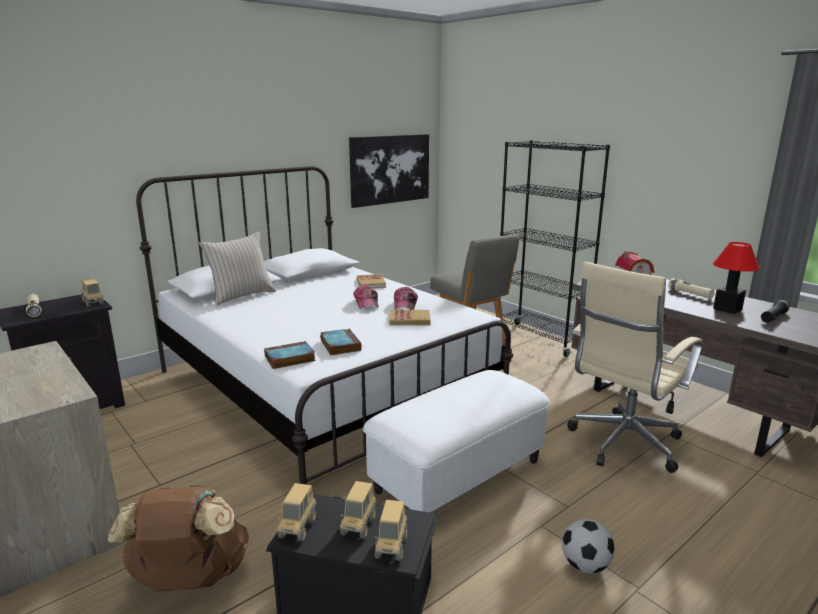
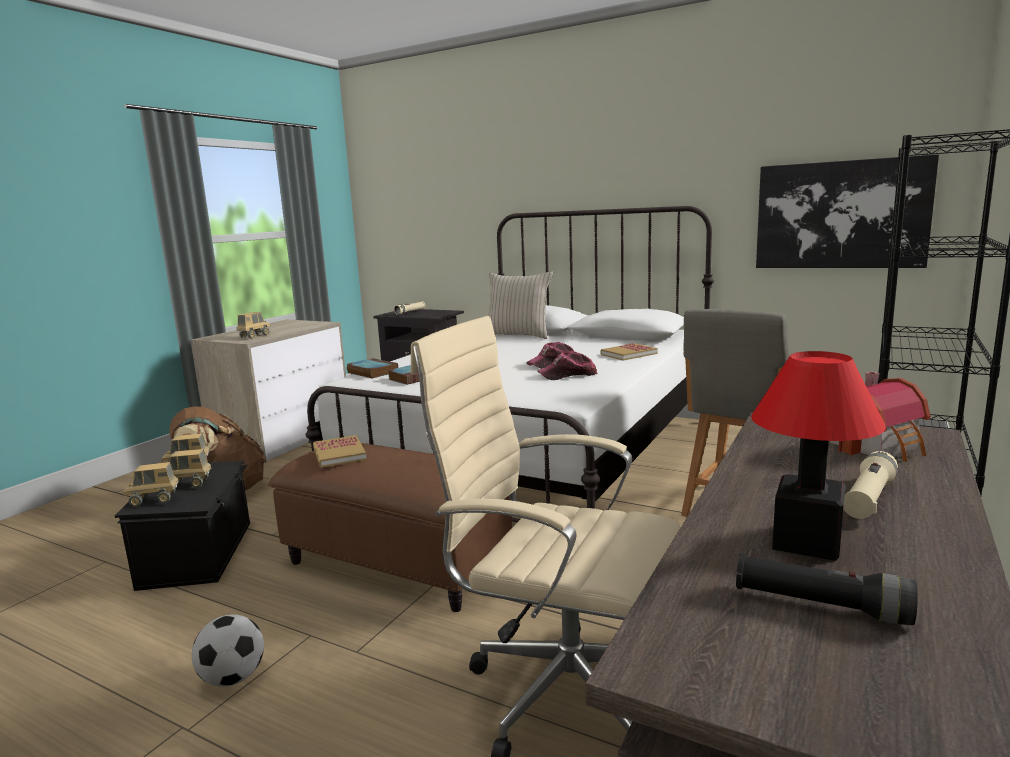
camera: 70 degrees right, 5 degrees down
(93, 303) = (437, 315): toy truck -> toy truck (254, 336)
(409, 320) = (517, 384): book -> book (339, 454)
(458, 475) = (398, 563): white ottoman -> brown ottoman

